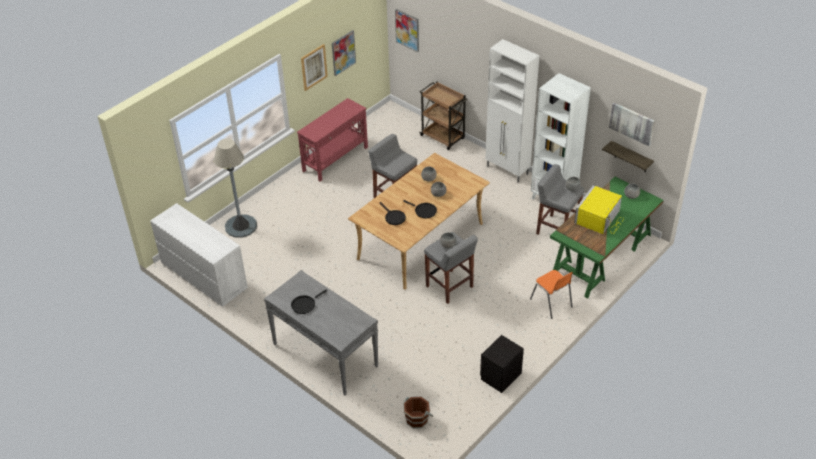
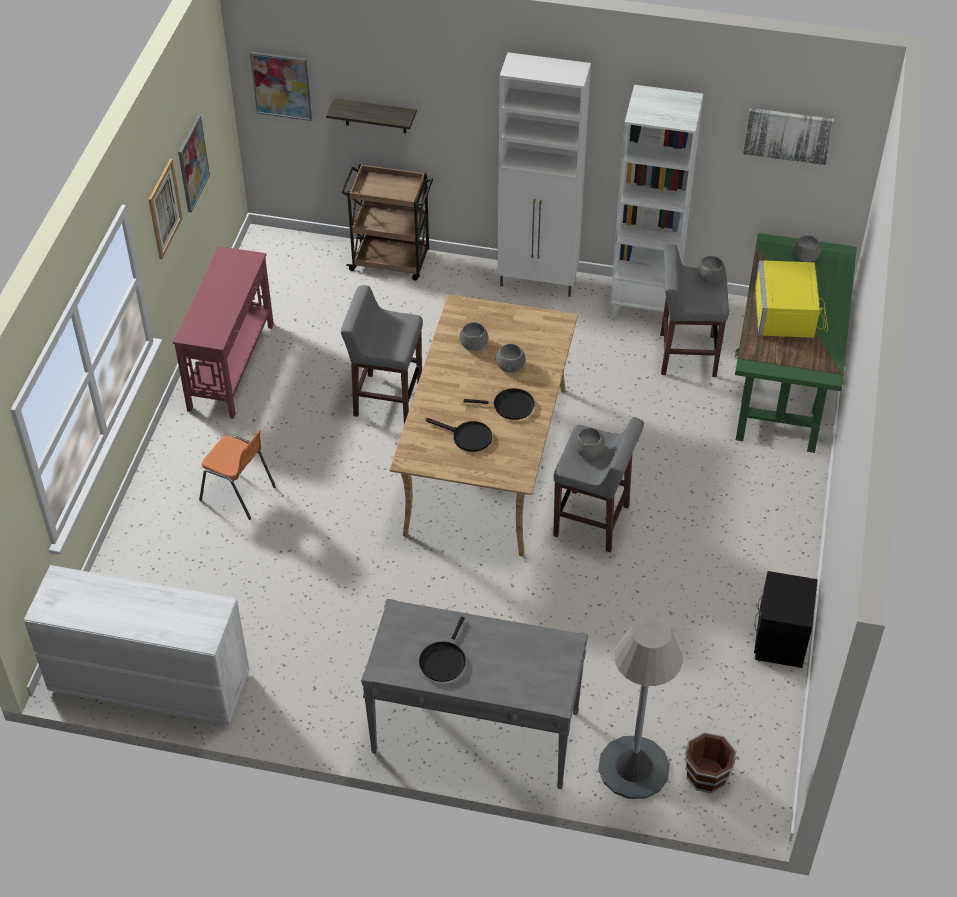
camera: 30 degrees left, 5 degrees up
(240, 226) = (148, 558): grey floor lamp -> grey floor lamp (633, 767)
(551, 303) = (768, 483): orange chair -> orange chair (238, 493)
(631, 157) = (787, 192): shelf -> shelf (375, 116)

